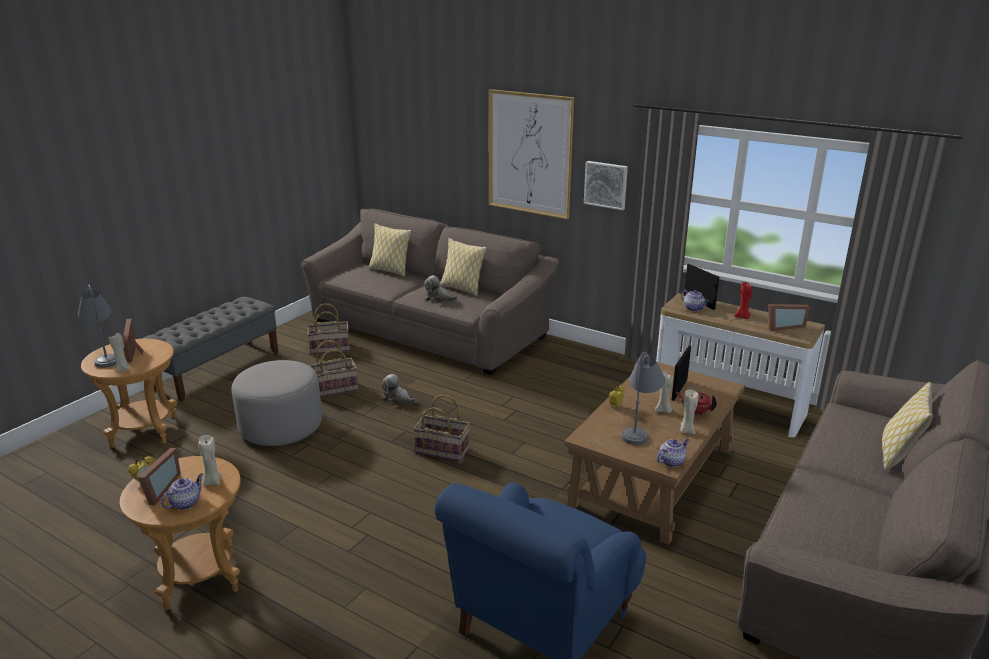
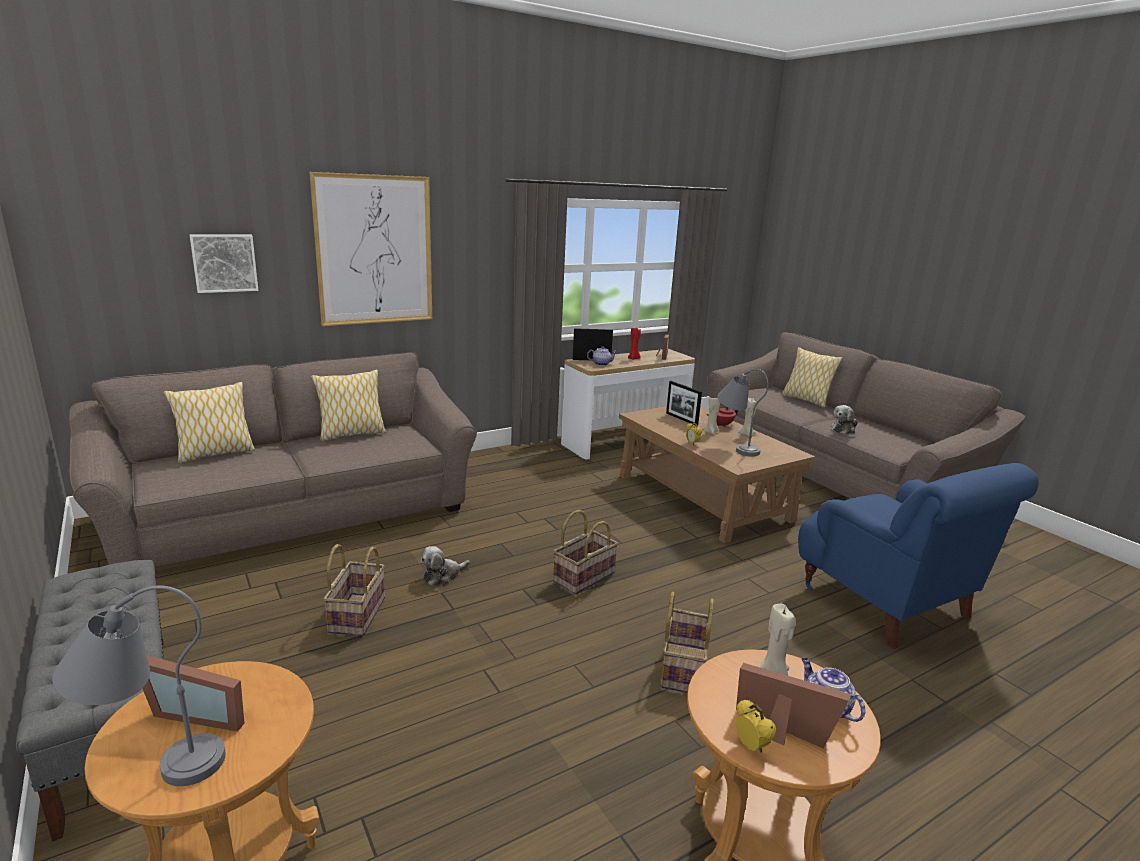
camera: 65 degrees left, 5 degrees down
(123, 369) = (266, 739): beige candle -> none
(281, 426) = (409, 685): grey ottoman -> none
(330, 348) = (228, 591): basket -> basket (682, 668)
(439, 298) = (356, 450): plush toy -> plush toy (844, 429)
(606, 184) = (470, 271): picture -> picture (224, 263)
(671, 461) = (790, 451): teapot -> none

